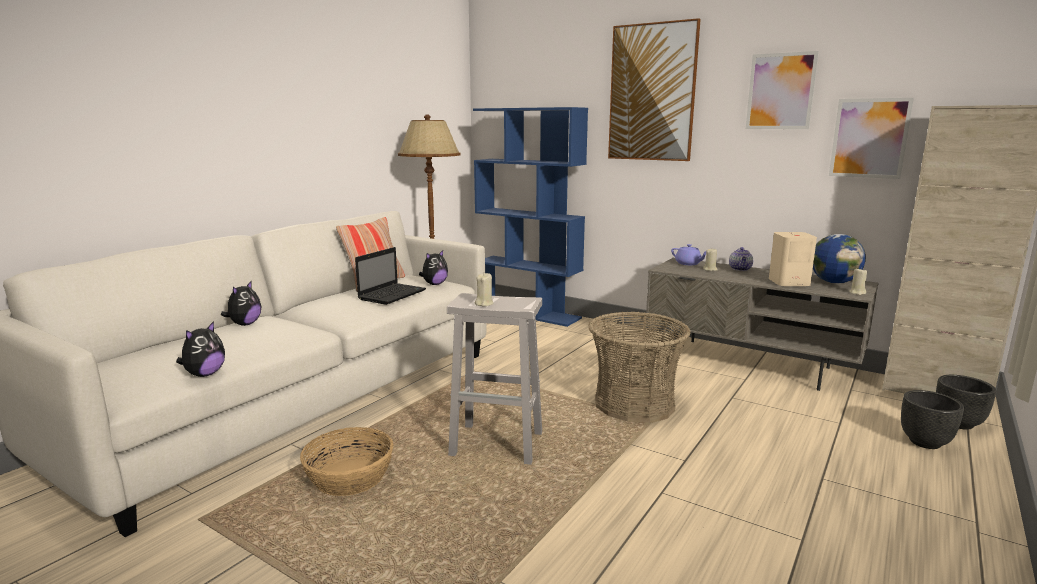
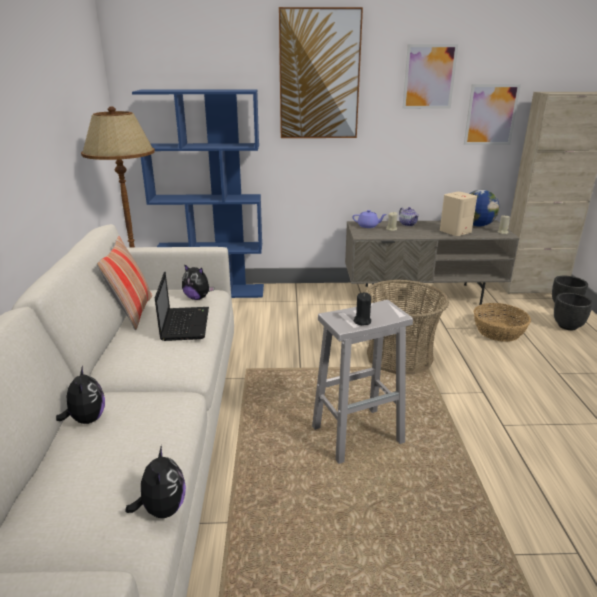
camera: 35 degrees left, 10 degrees up
(350, 477) = (289, 528): basket -> basket (499, 331)
(434, 284) = (197, 298): plush toy -> plush toy turned 105 degrees clockwise
(484, 304) = (362, 321): beige candle -> black candle

